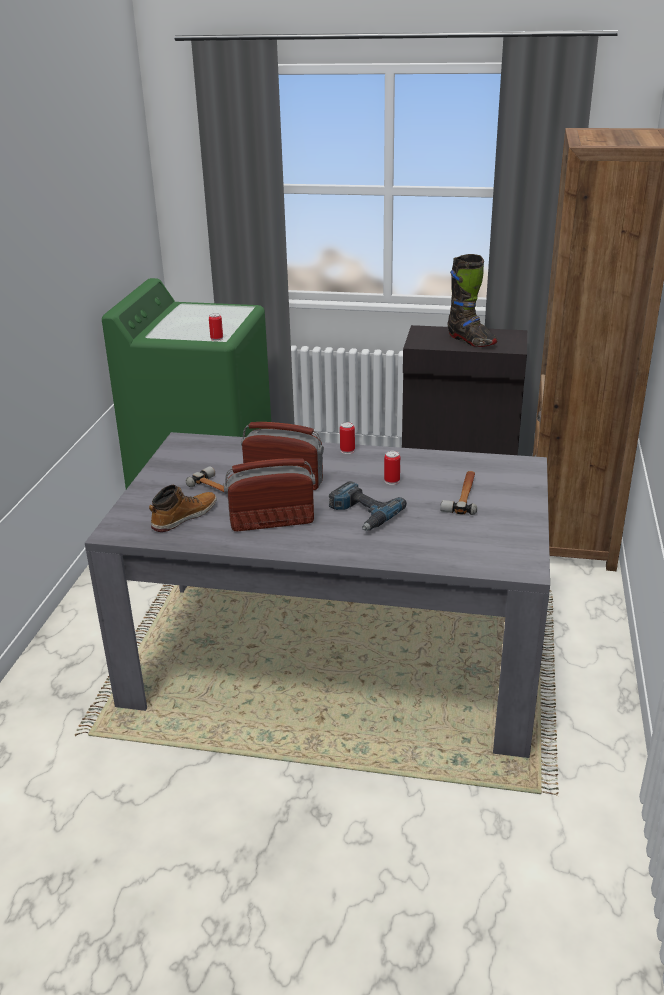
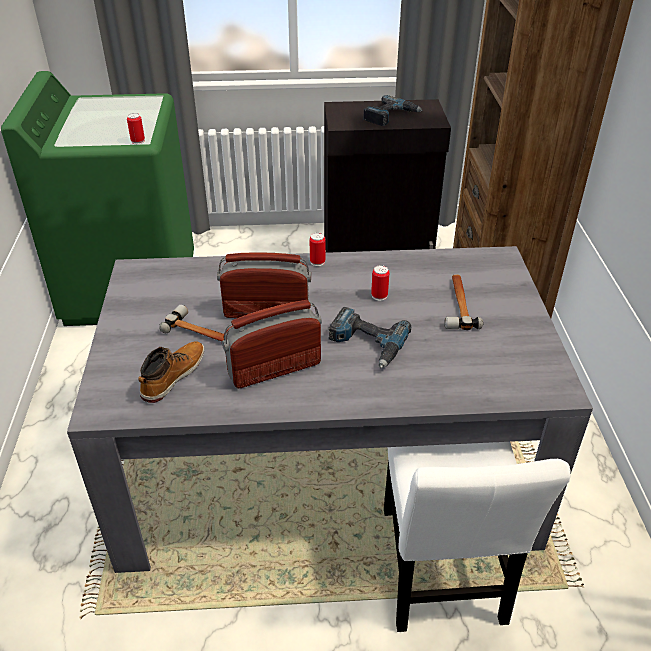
camera: 15 degrees left, 10 degrees up
(416, 758) = (441, 572): none -> white chair
(471, 341) = (391, 116): black boot -> power drill

